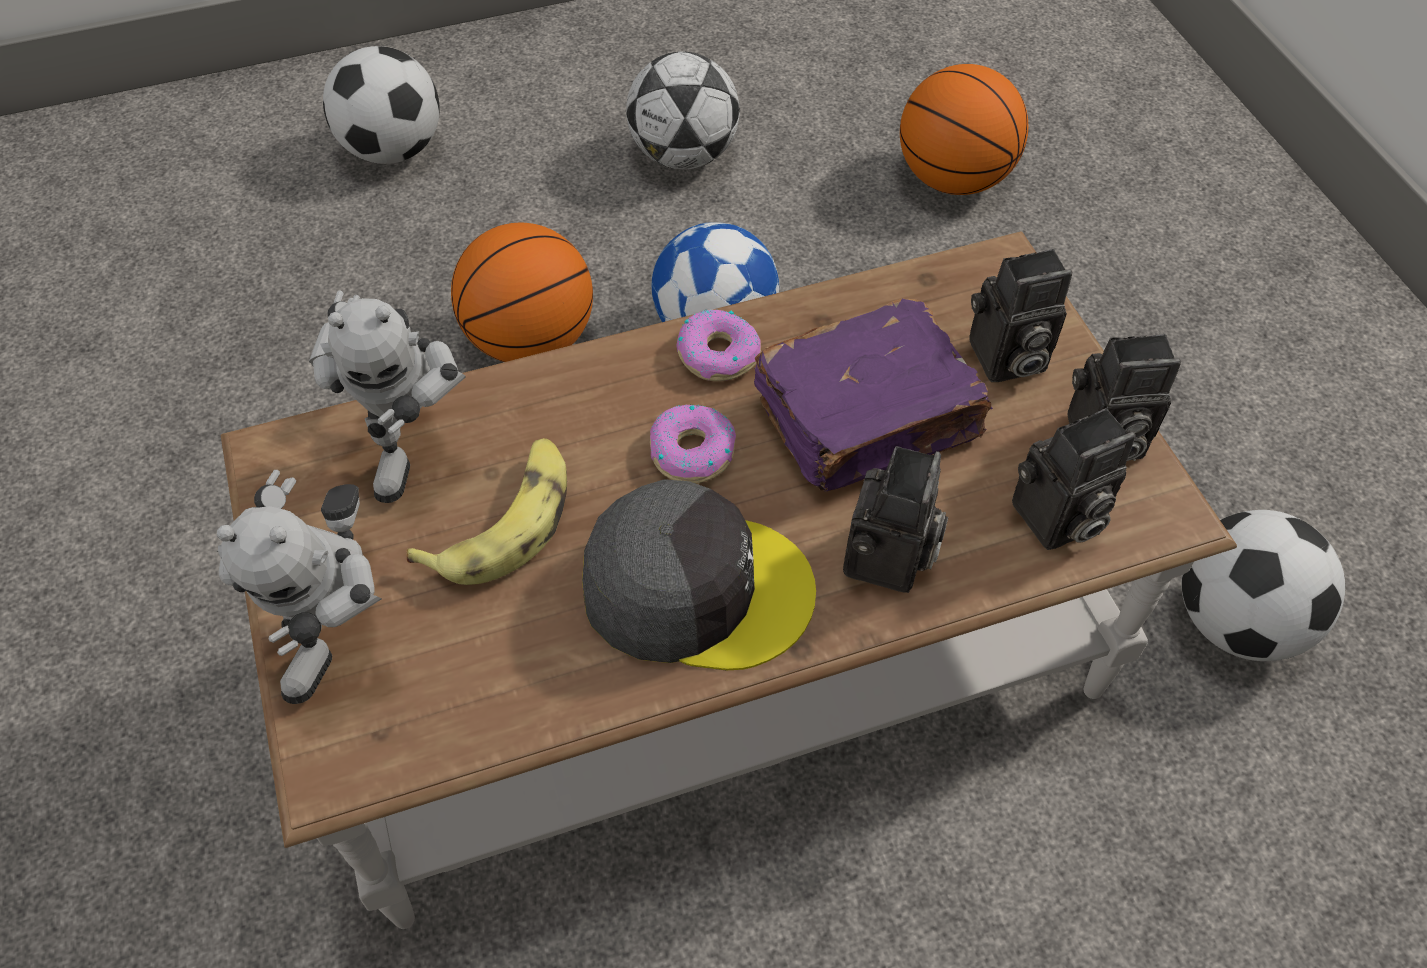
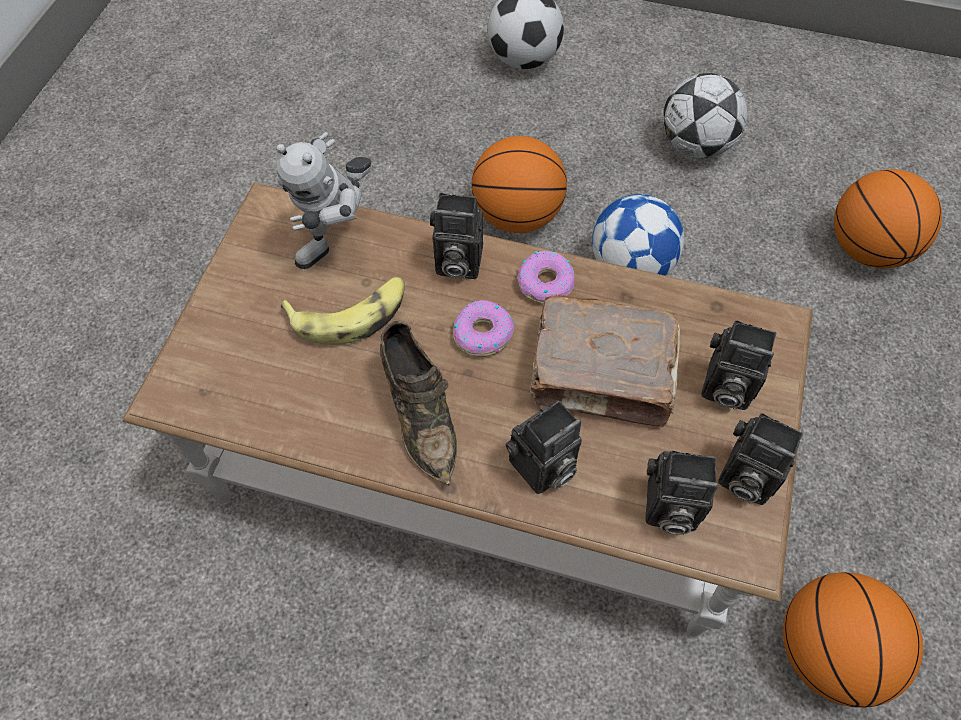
camera: 35 degrees right, 5 degrees up
(342, 633) = (226, 326): toy robot -> none
(589, 389) = (456, 263): none -> camera
(695, 587) = (420, 414): grey cap -> brown shoe
(870, 420) = (603, 375): purple book -> brown book
(1236, 622) = (828, 652): football -> basketball

